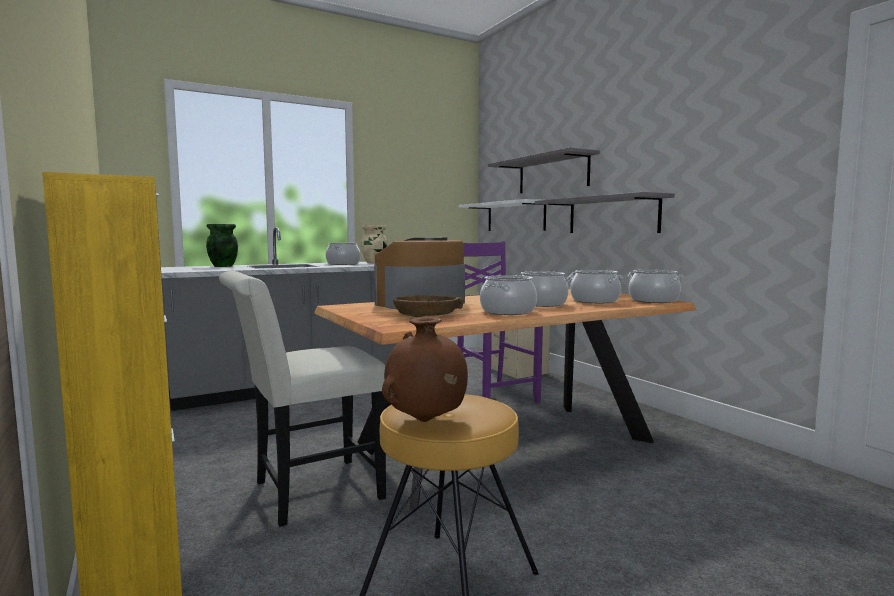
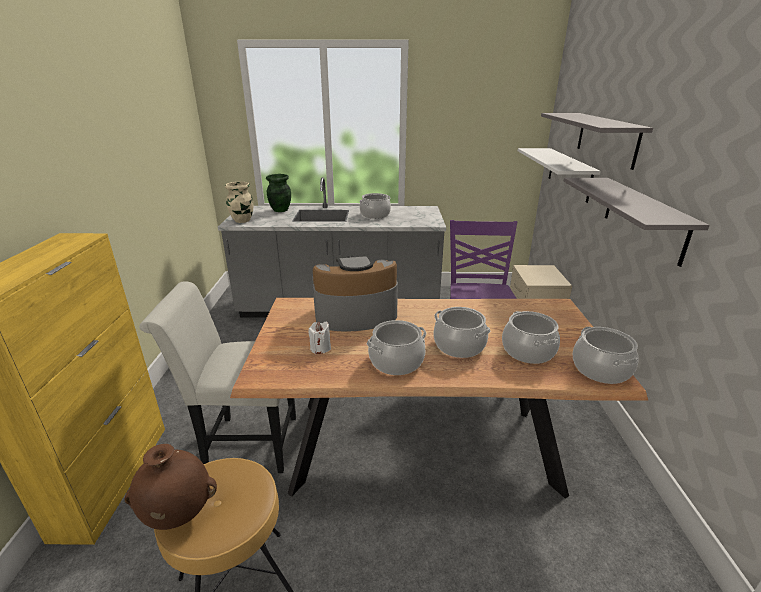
camera: 30 degrees right, 20 degrees up
(374, 262) = (408, 213): beige vase -> beige vase (242, 220)
(426, 314) = (320, 348): brown bowl -> white candle

